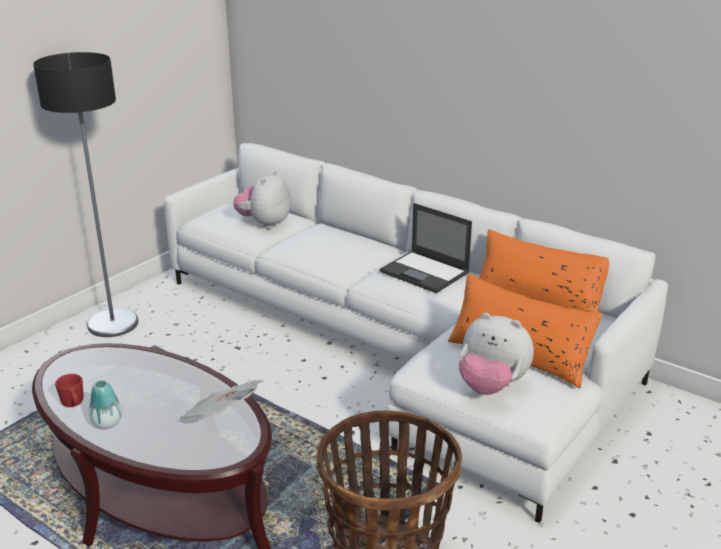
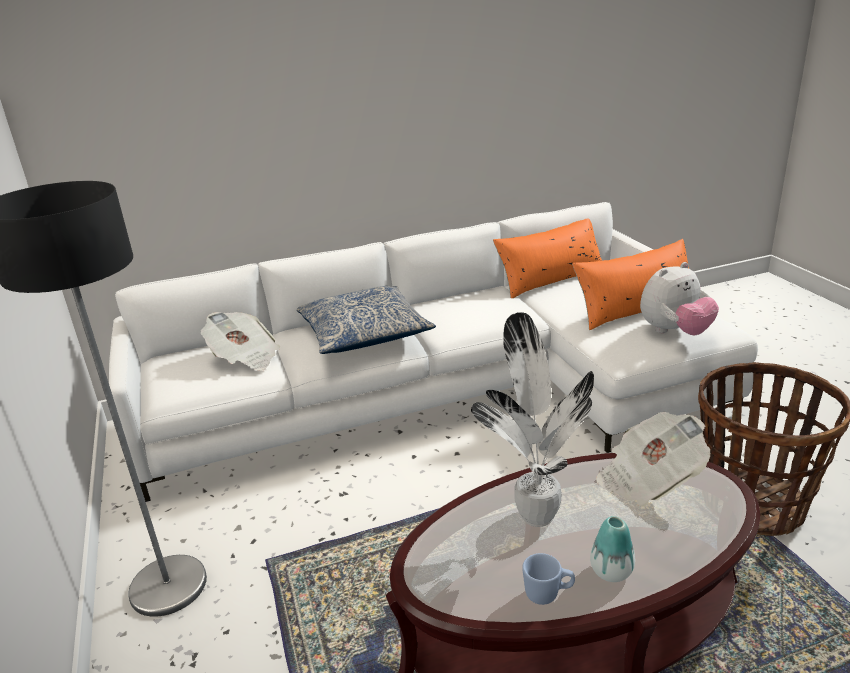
camera: 55 degrees left, 0 degrees up
(73, 404) = (548, 594): red mug -> blue mug
(152, 381) = (536, 513): none -> potted plant
(264, 223) = (245, 357): plush toy -> newspaper
(340, 250) = (364, 333): none -> pillow
(425, 272) = (463, 305): laptop -> none

